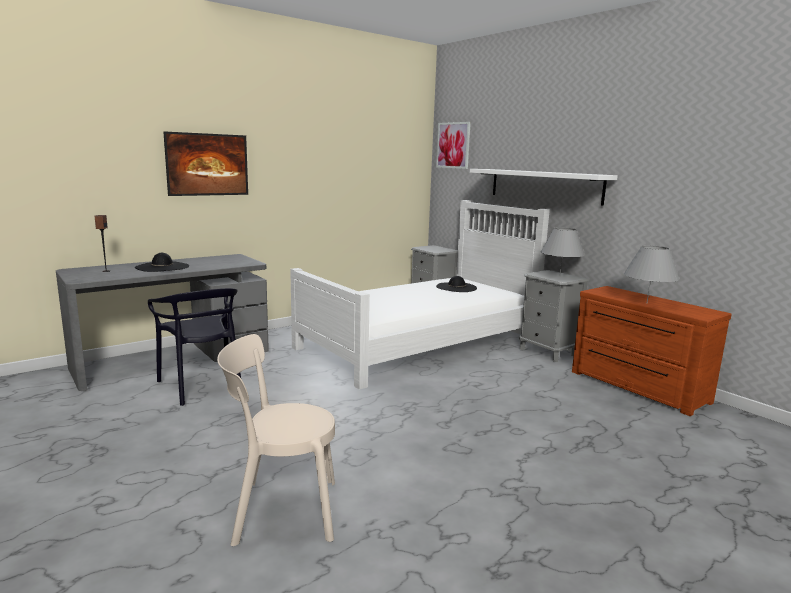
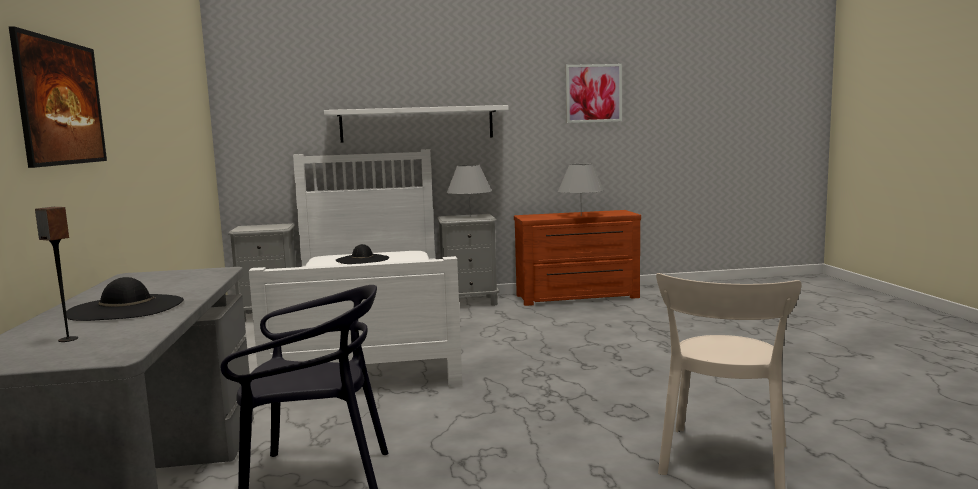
camera: 60 degrees left, 5 degrees down
(453, 145) = (255, 83): picture -> picture (593, 93)

